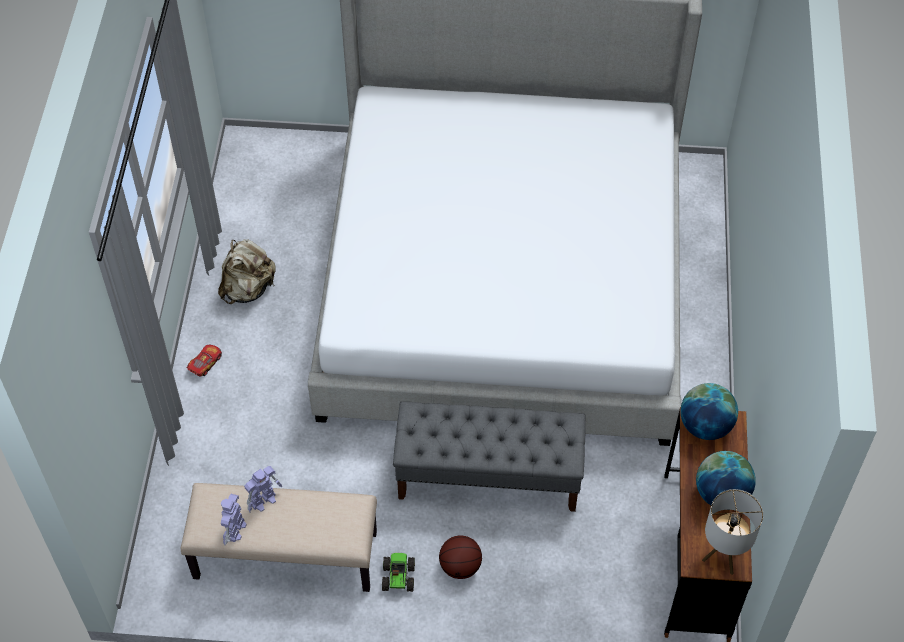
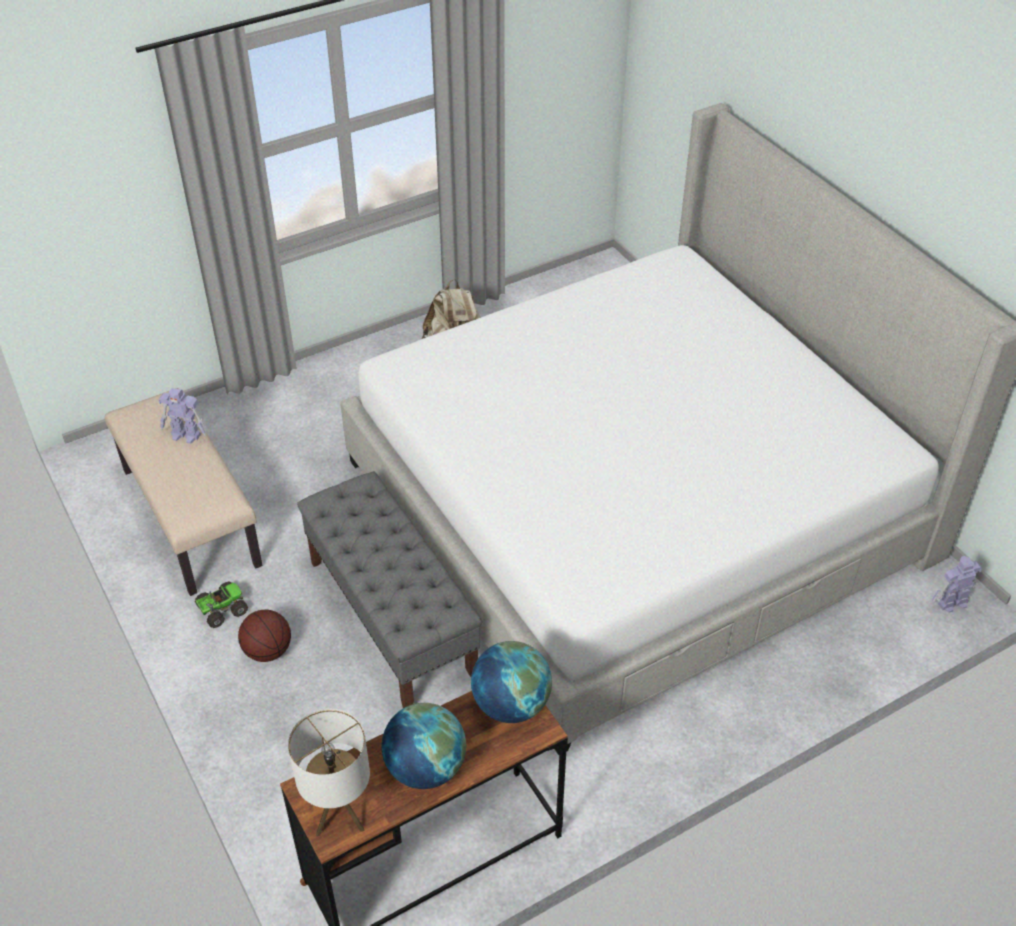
camera: 55 degrees right, 10 degrees down
(205, 363) = (353, 363): toy car -> none
(234, 530) = (140, 433): toy robot -> toy robot (951, 603)

